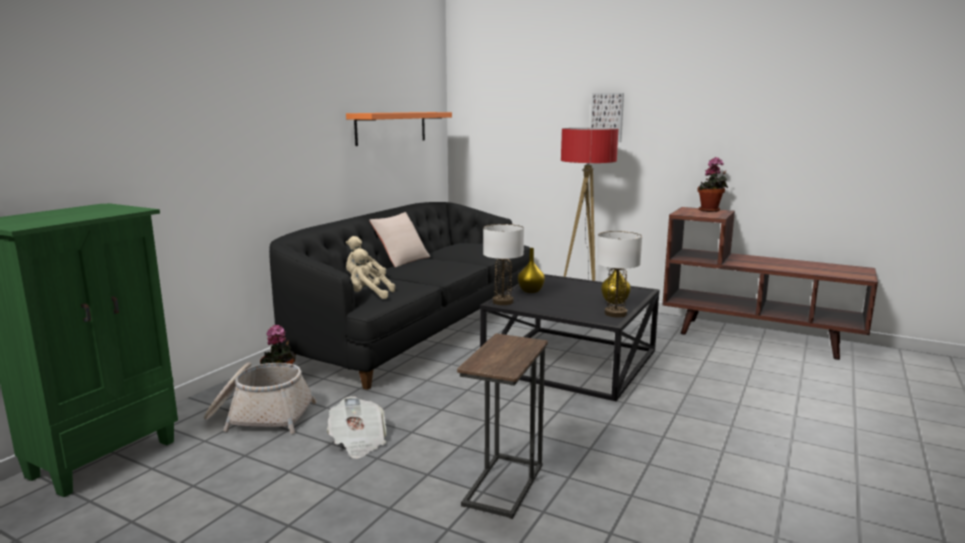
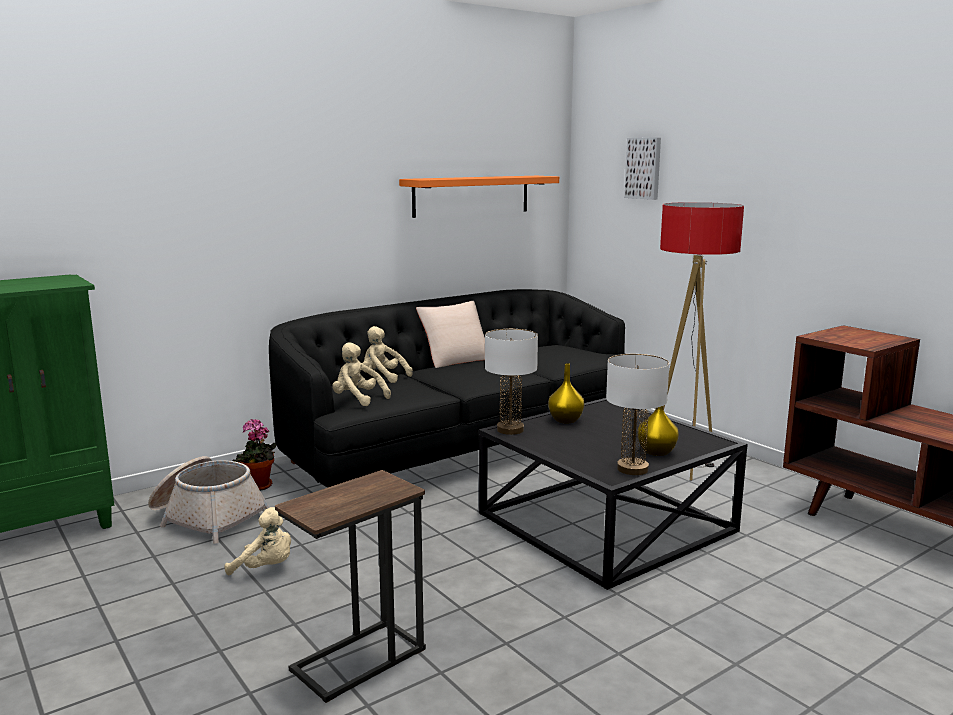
camera: 25 degrees right, 0 degrees up
(358, 442) = (266, 568): newspaper -> beige plush toy
(607, 117) = (752, 188): picture -> picture (644, 168)
(710, 210) = (876, 336): potted plant -> none

